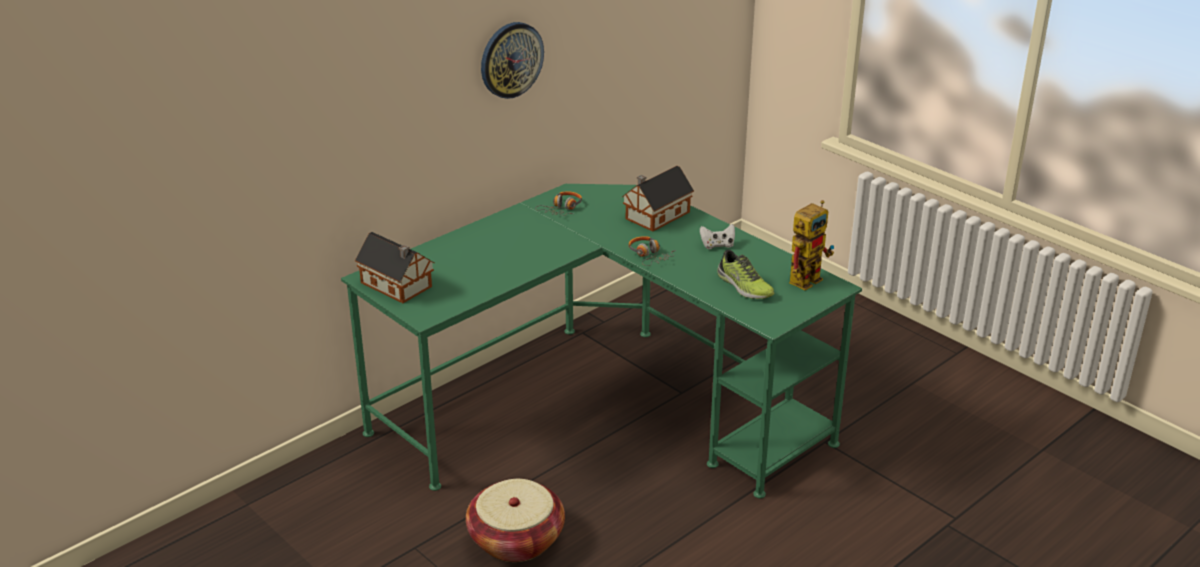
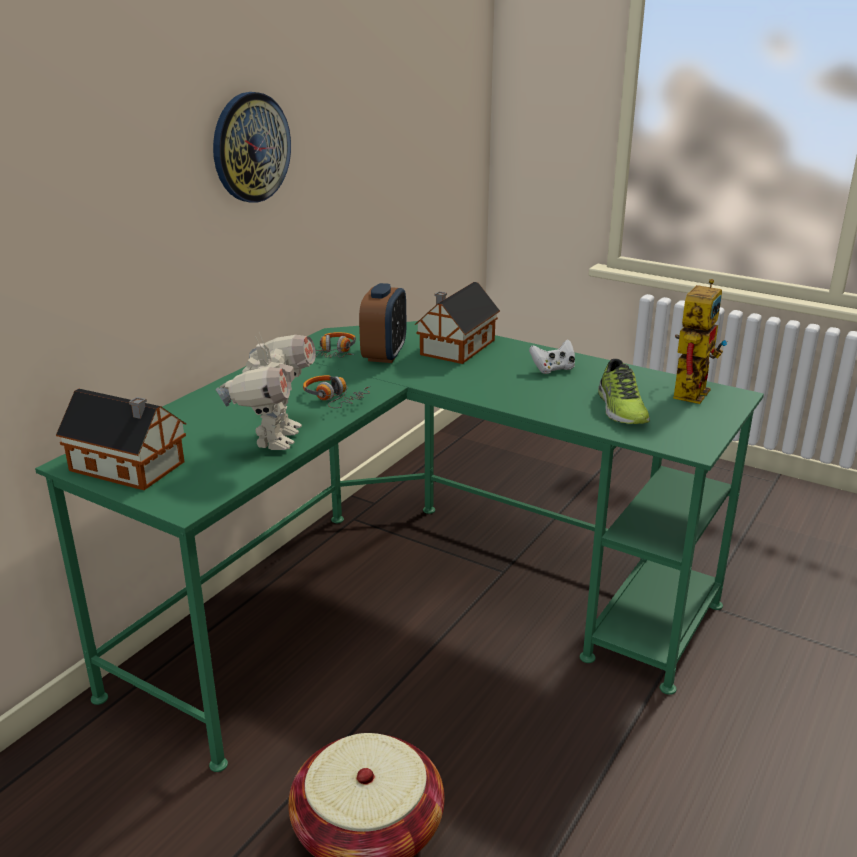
camera: 15 degrees left, 5 degrees down
(494, 277) = (274, 439): none -> toy robot
(599, 215) = (384, 355): none -> alarm clock
(649, 256) = (475, 389): headphones -> headphones (334, 398)
(743, 286) = (620, 408): shoe -> shoe turned 45 degrees clockwise

